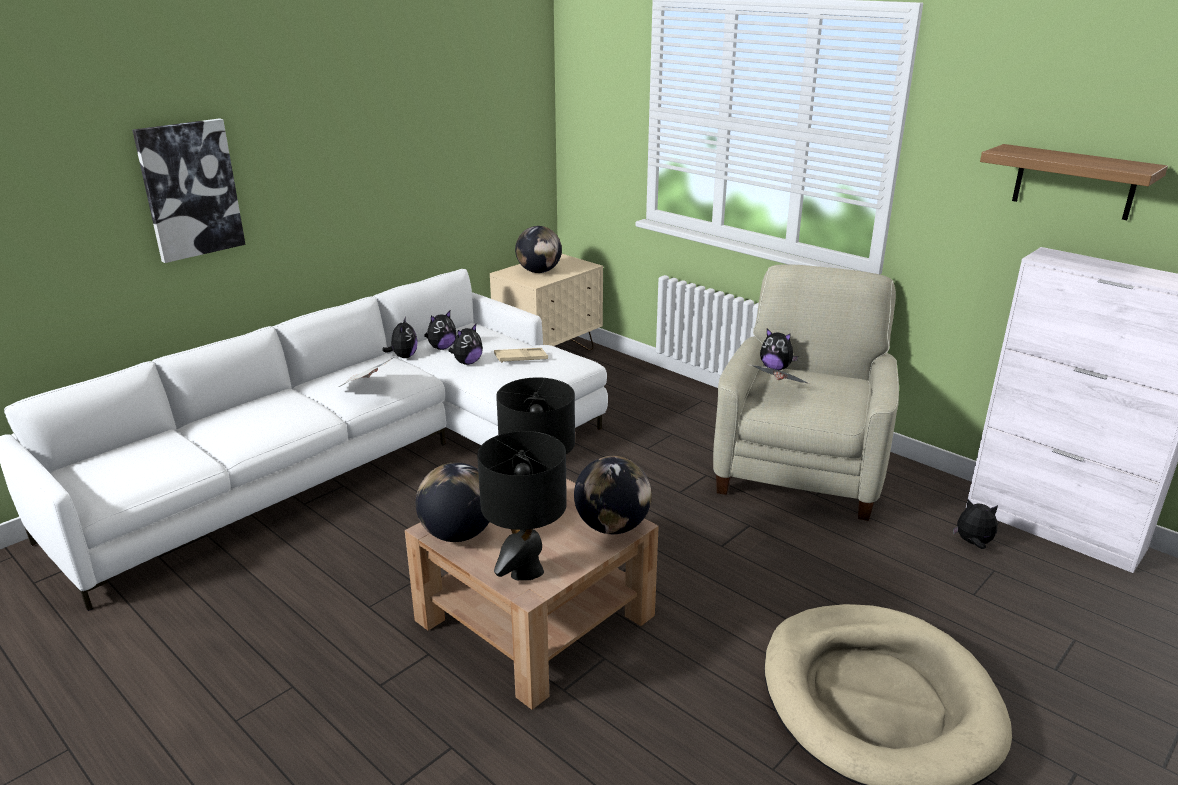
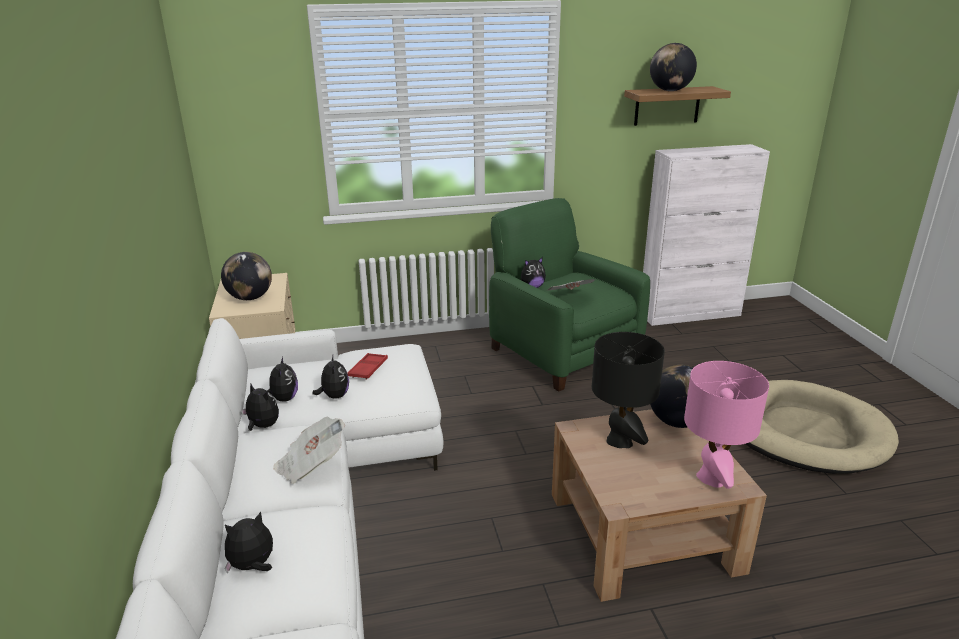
camera: 55 degrees left, 0 degrees up
(190, 189) = (67, 323): picture -> none
(458, 534) = (637, 494): globe -> globe (670, 91)
(521, 358) = (368, 369): beige tray -> red tray
(526, 571) = (711, 478): black table lamp -> pink table lamp
(800, 469) = (562, 352): beige armchair -> green armchair
(973, 543) = (685, 339): plush toy -> plush toy (253, 566)

